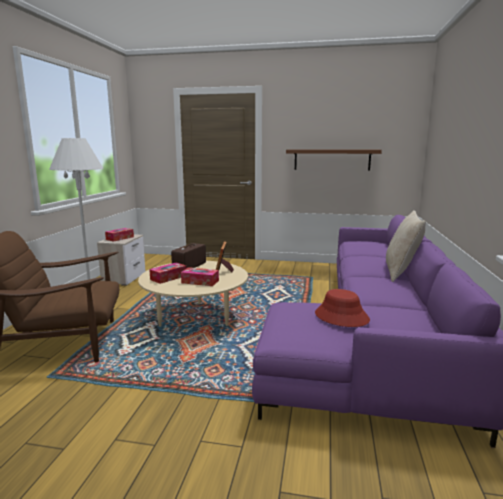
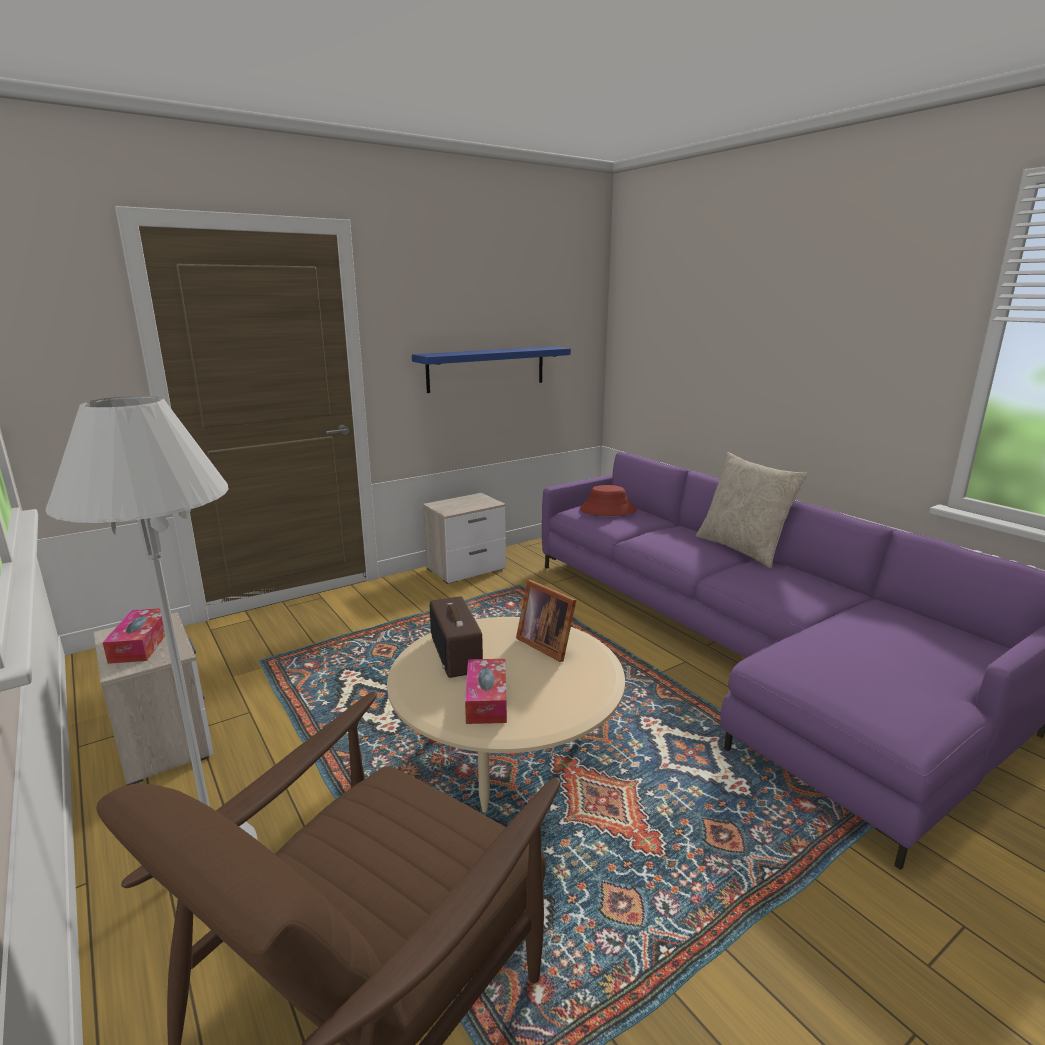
camera: 45 degrees left, 5 degrees up
(200, 282) = (558, 681): tissue box -> none
(302, 266) = (467, 569): none -> nightstand
(332, 159) = (486, 368): brown shelf -> blue shelf
(341, 317) = (873, 653): red hat -> red hat (607, 510)

